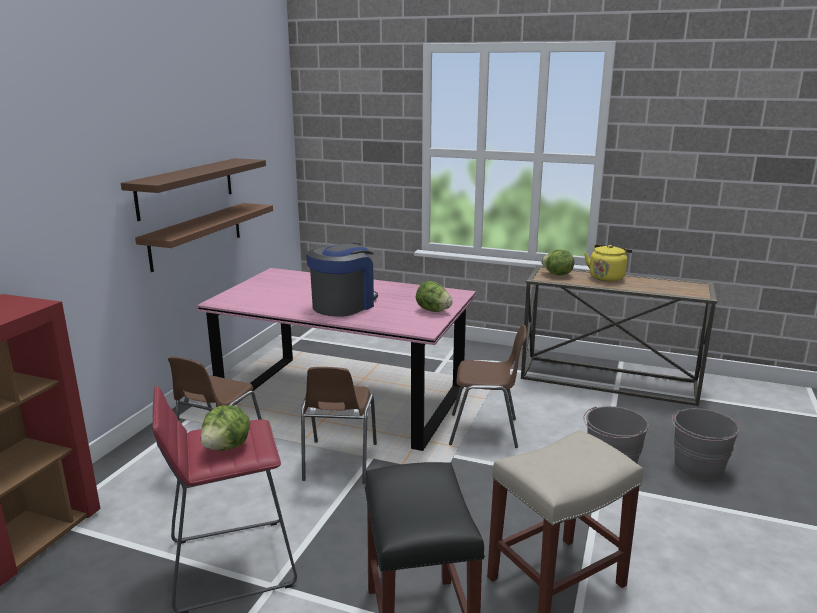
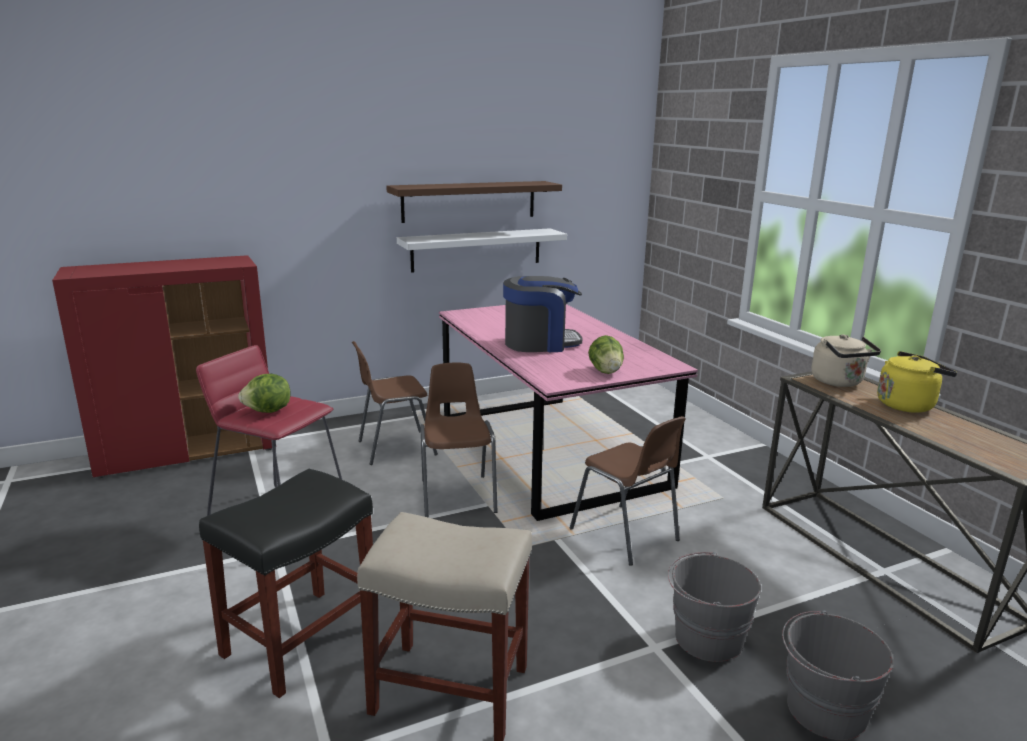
camera: 45 degrees right, 0 degrees up
(196, 235) = (476, 250): brown shelf -> white shelf
(339, 463) = (457, 495): brown chair -> brown chair turned 120 degrees clockwise
(557, 274) = (839, 382): lettuce -> beige kettle

